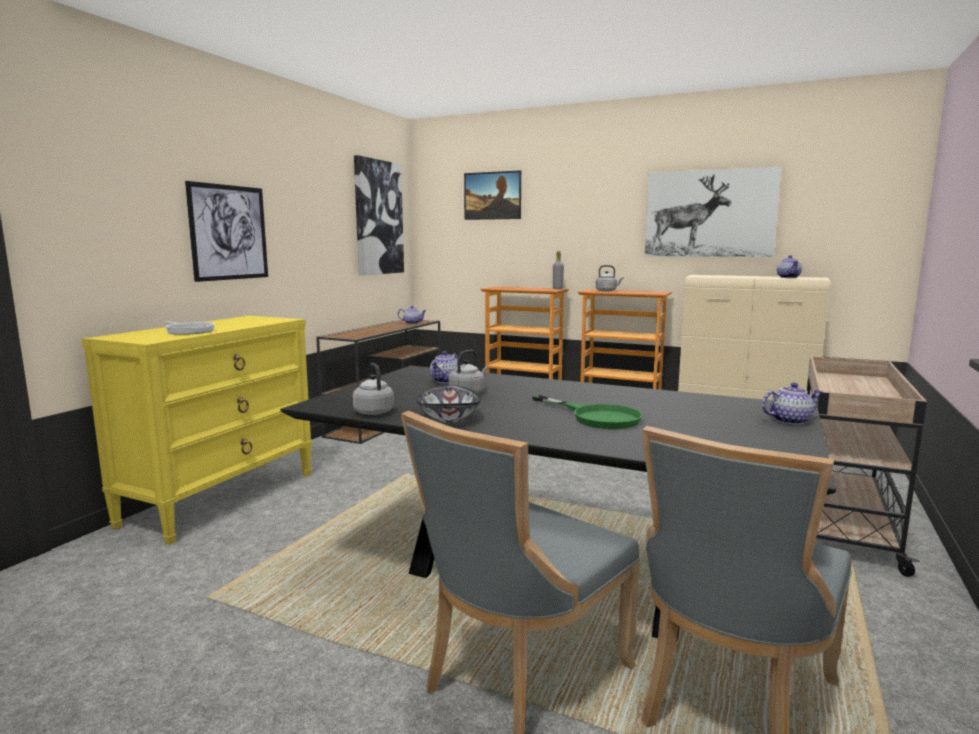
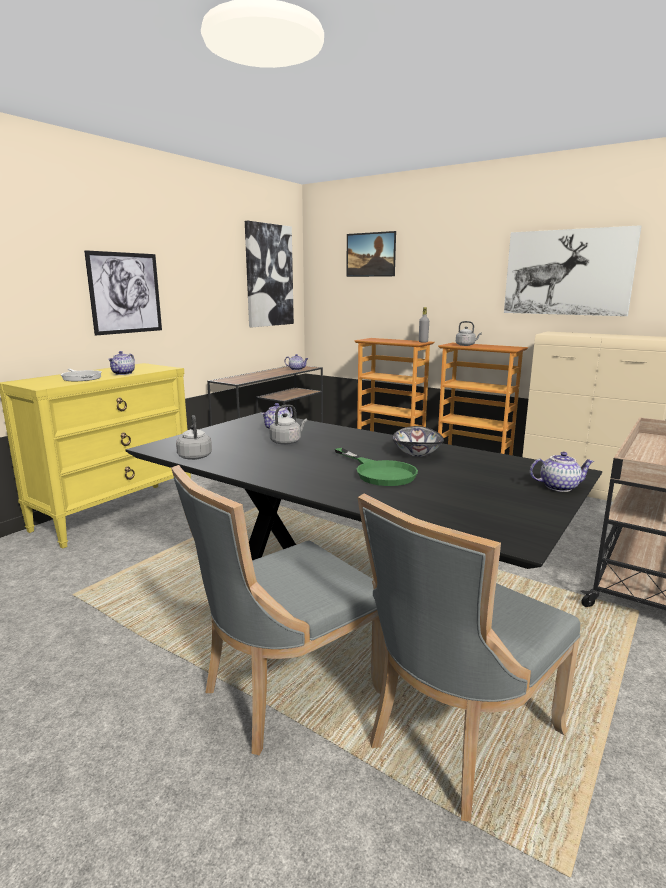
camera: 10 degrees right, 5 degrees up
(448, 418) = (250, 466): bowl -> bowl (416, 453)
(789, 277) = (638, 337): teapot -> teapot (123, 374)

